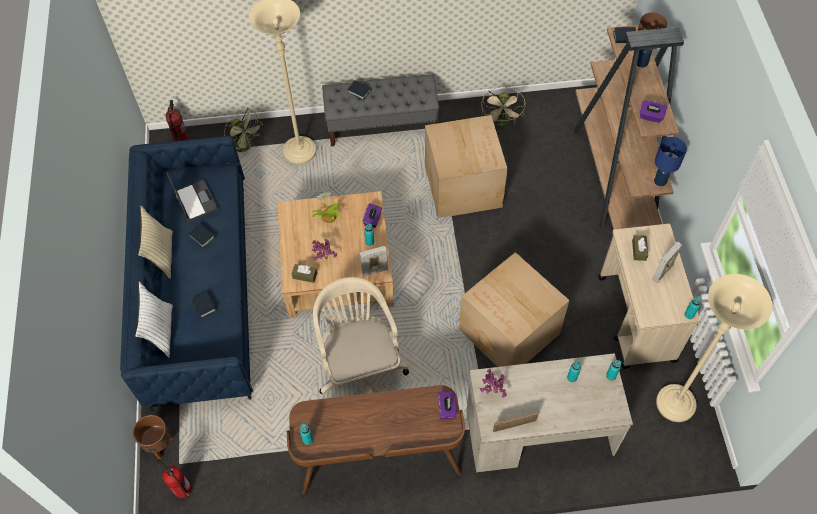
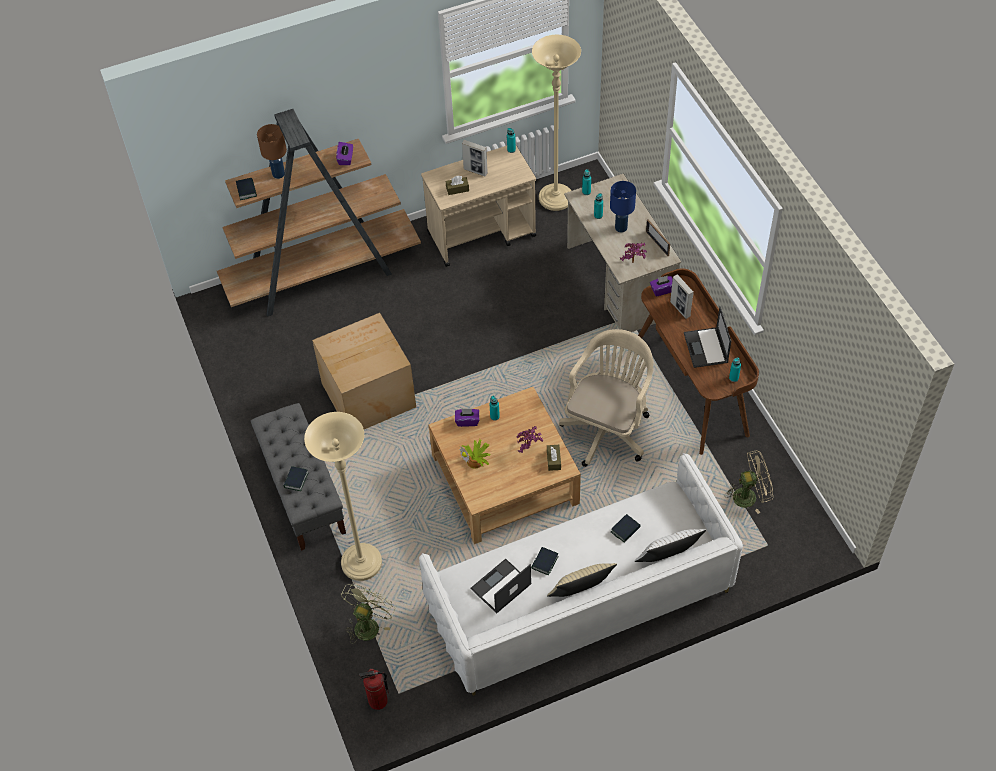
camera: 105 degrees left, 5 degrees down
(160, 445) = (758, 569): brown planter -> none
(181, 488) = (789, 534): fire extinguisher -> none
(199, 291) = (578, 599): blue sofa -> white sofa
(355, 426) = (706, 348): none -> laptop
(360, 366) = (608, 428): beige office chair -> beige office chair turned 150 degrees clockwise
(374, 271) = (527, 403): picture frame -> picture frame (680, 309)
(502, 123) = (272, 379): beige fan -> beige fan (749, 496)
(509, 333) = (529, 321): cardboard box -> none
(659, 181) = (376, 184): blue table lamp -> blue table lamp (621, 228)

